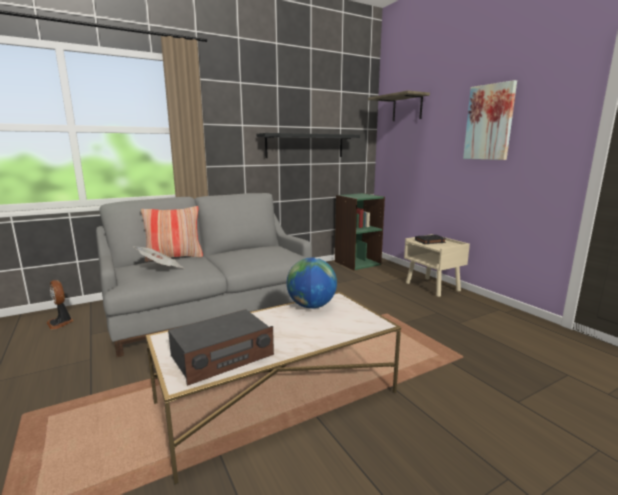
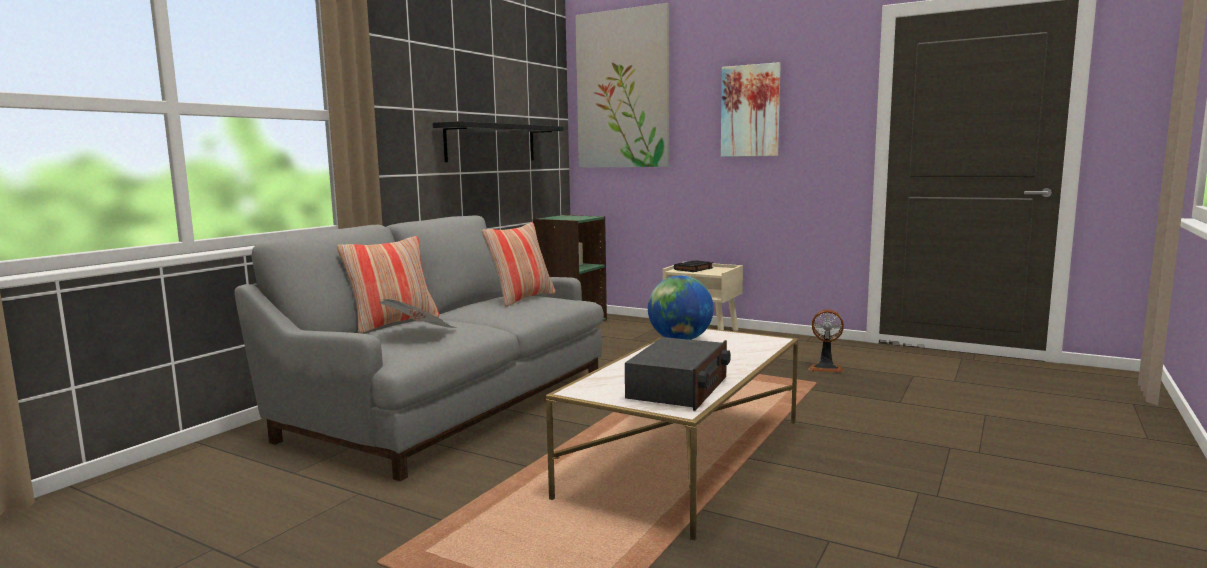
camera: 30 degrees left, 5 degrees down
(61, 323) = (198, 475): fan -> fan (826, 368)
(266, 251) = (522, 299): none -> pillow
(407, 108) = (622, 90): shelf -> picture

